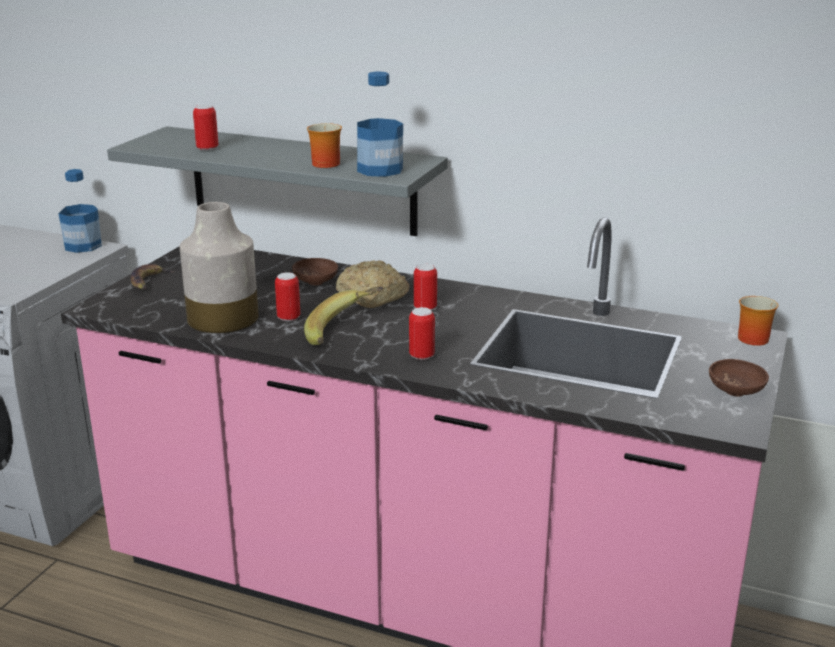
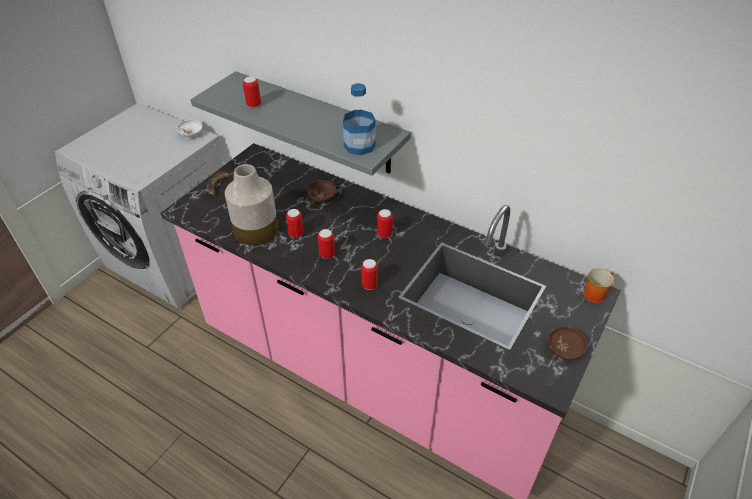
camera: 10 degrees right, 20 degrees up
(83, 246) = (191, 134): bottle -> white bowl
(322, 163) = (323, 133): mug -> none
(344, 333) = (327, 254): banana -> can
(372, 297) = (353, 219): bread -> none

